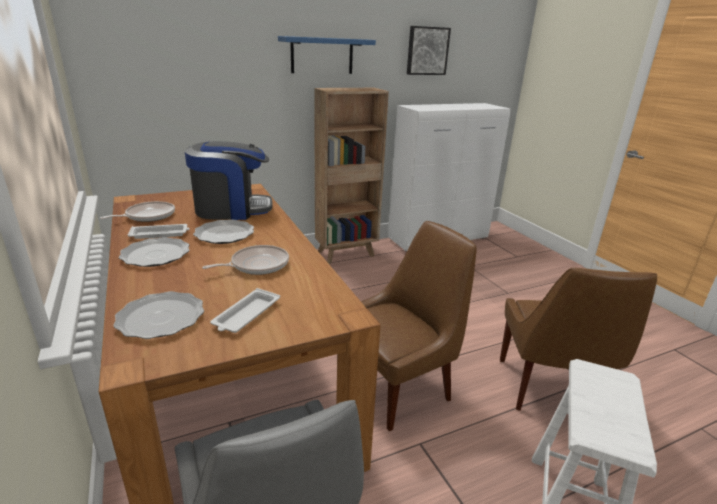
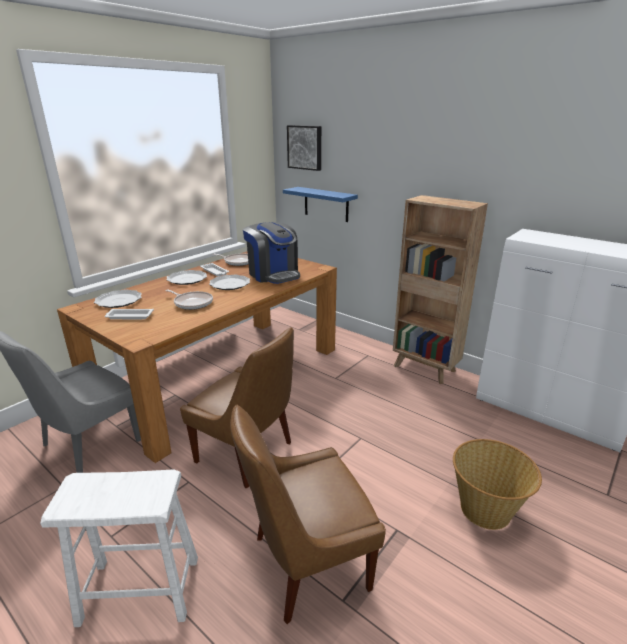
camera: 65 degrees right, 0 degrees up
(322, 55) = (438, 164): blue shelf -> blue shelf (326, 204)
(427, 51) = (580, 166): picture -> picture (305, 147)
(516, 295) = (486, 509): none -> basket

